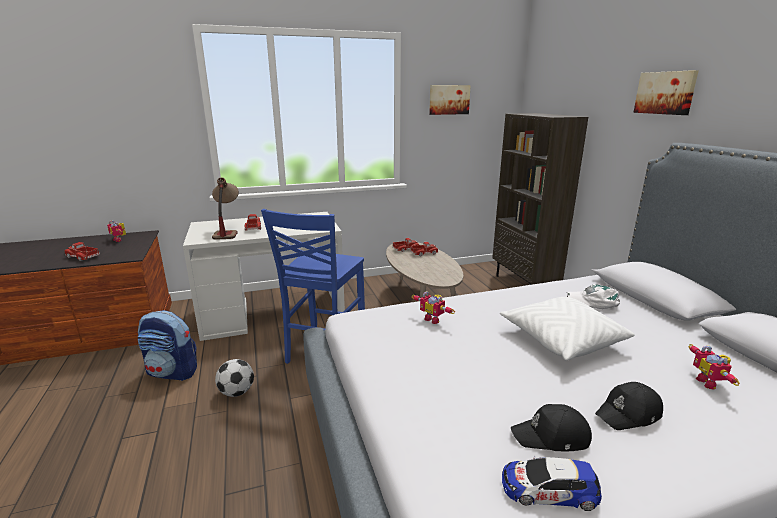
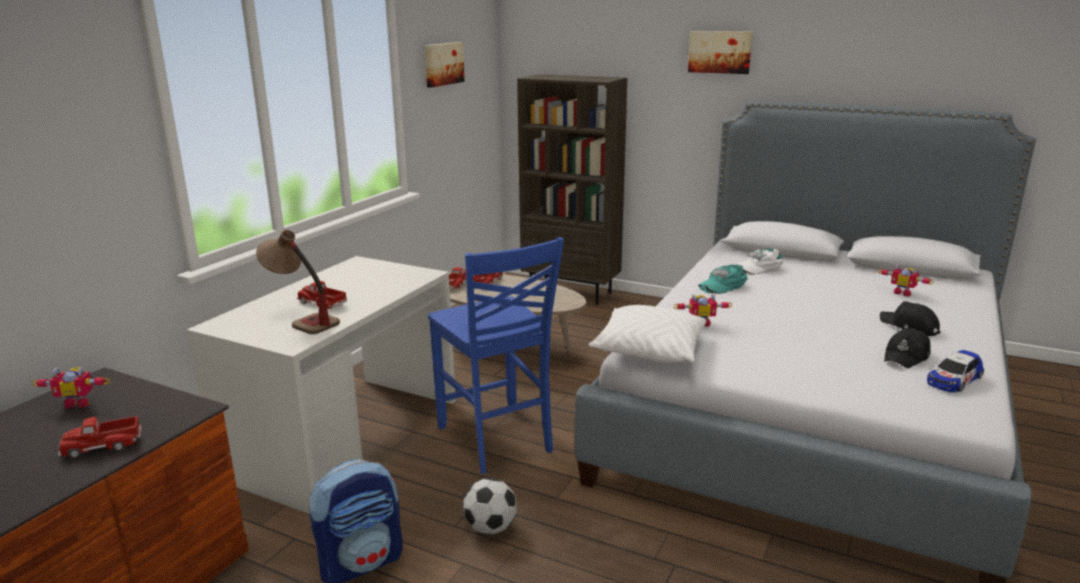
camera: 45 degrees left, 0 degrees up
(524, 302) = (722, 285): none -> turquoise cap
(561, 339) = (798, 301): white pillow -> white pillow (649, 351)
(629, 414) = (909, 326): black cap -> black cap turned 120 degrees clockwise

